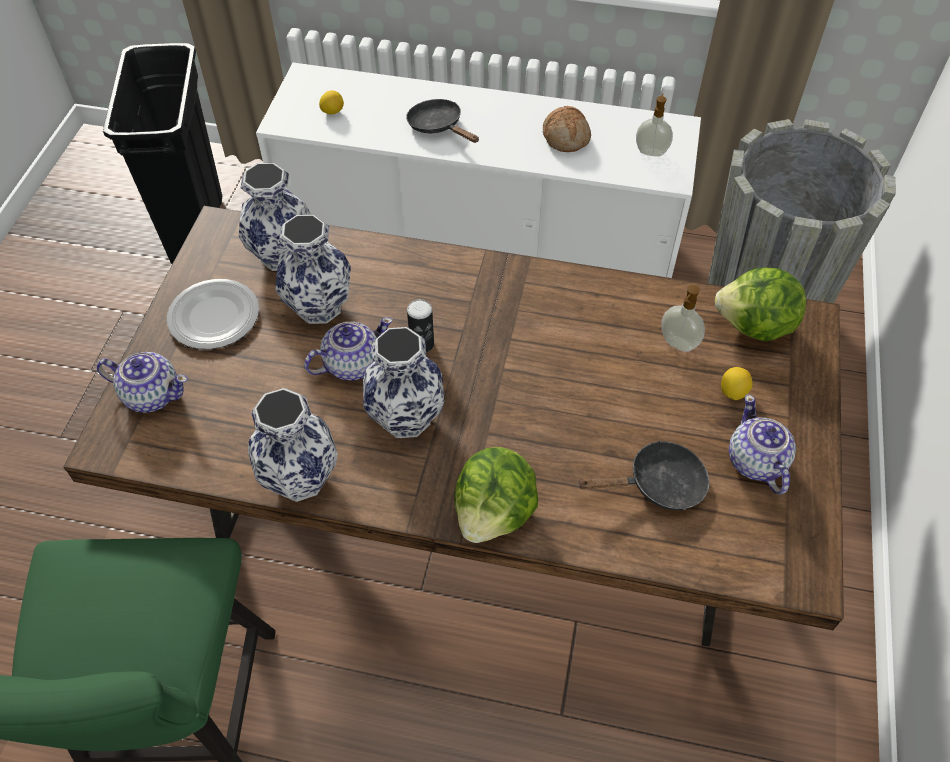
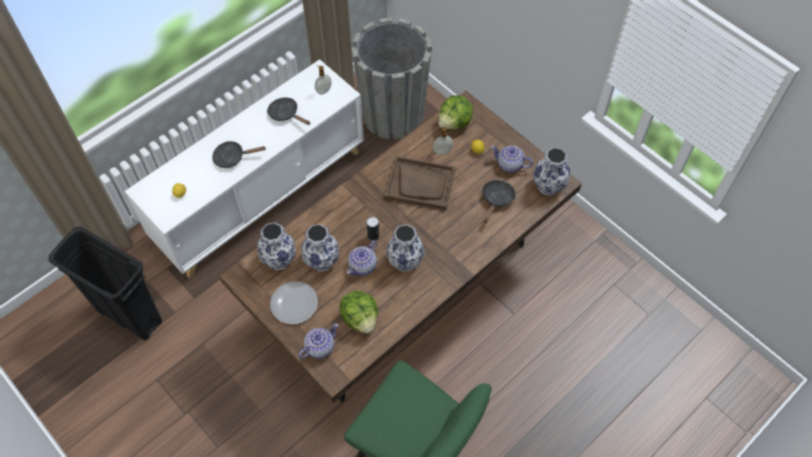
camera: 55 degrees left, 5 degrees up
(299, 479) = (405, 313): vase -> vase (549, 186)
(351, 364) = (363, 266): teapot -> teapot turned 150 degrees counterclockwise
(495, 513) = (470, 257): lettuce -> lettuce (360, 318)
(566, 137) = (286, 114): bread -> black frying pan
(581, 350) = (420, 184): none -> brown tray

